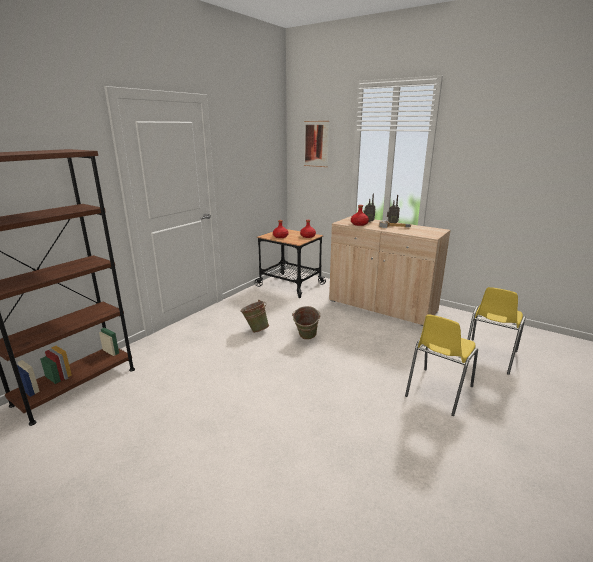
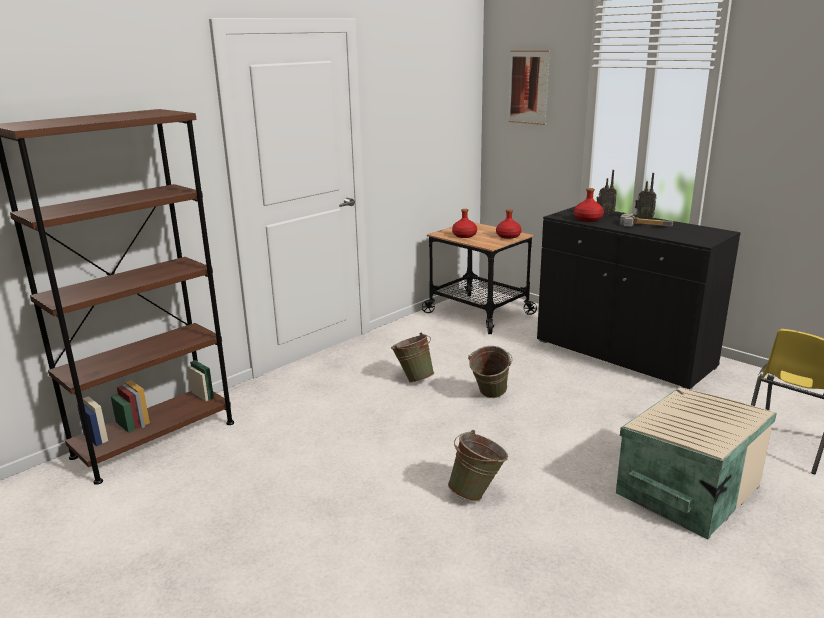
camera: 10 degrees right, 0 degrees up
(309, 406) = (477, 493): none -> green bucket
(382, 306) = (623, 354): beige cabinet -> black cabinet
(438, 391) = (685, 489): yellow chair -> beige storage box

